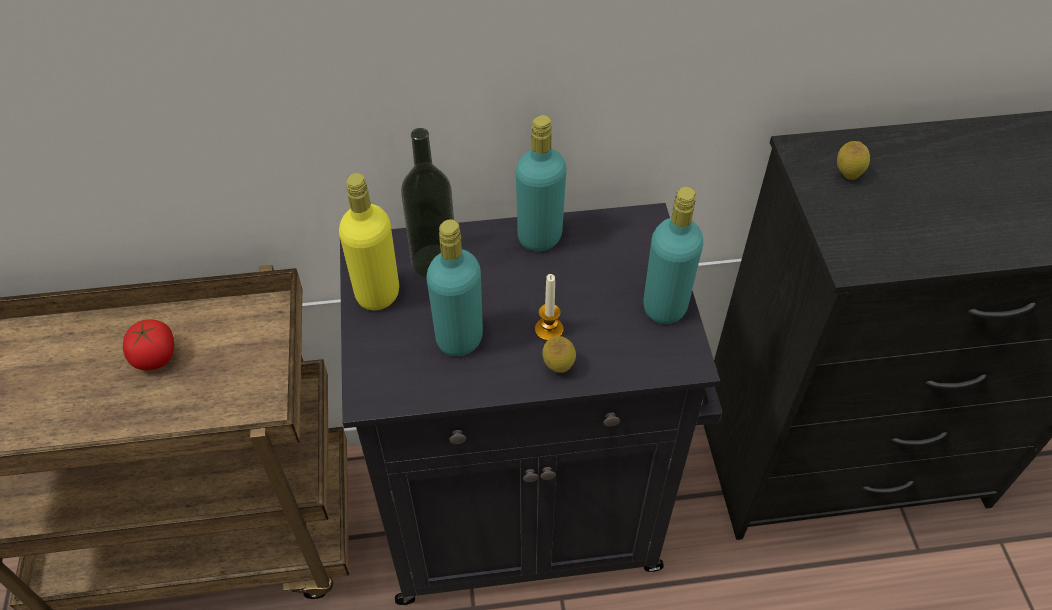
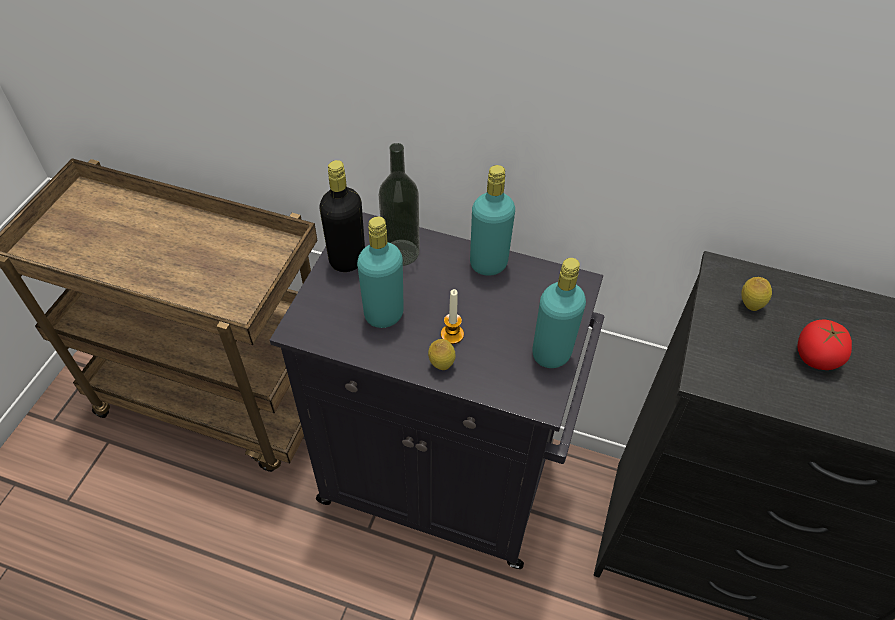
camera: 25 degrees right, 0 degrees up
(155, 357) = (196, 249): tomato -> tomato (815, 357)
(377, 294) = (347, 260): yellow bottle -> black bottle

